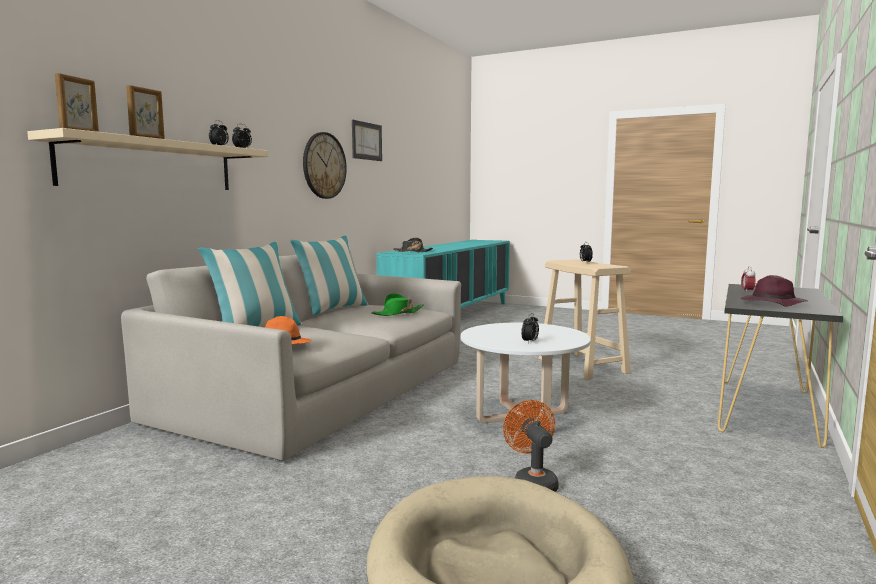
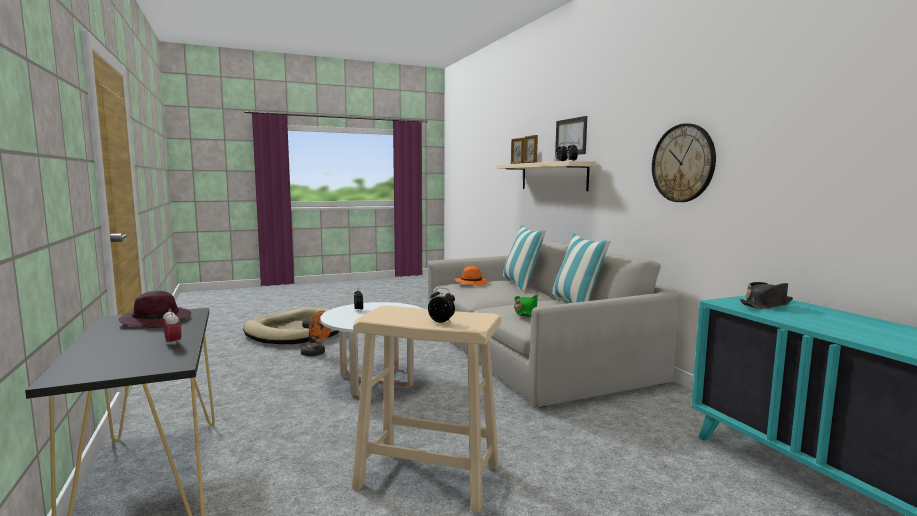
camera: 130 degrees right, 0 degrees up
(366, 141) = (772, 115): picture -> picture (571, 137)

